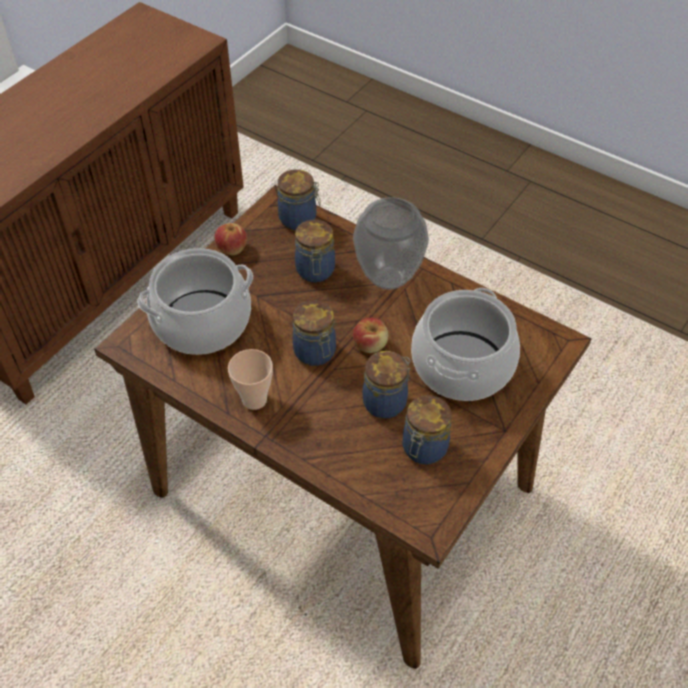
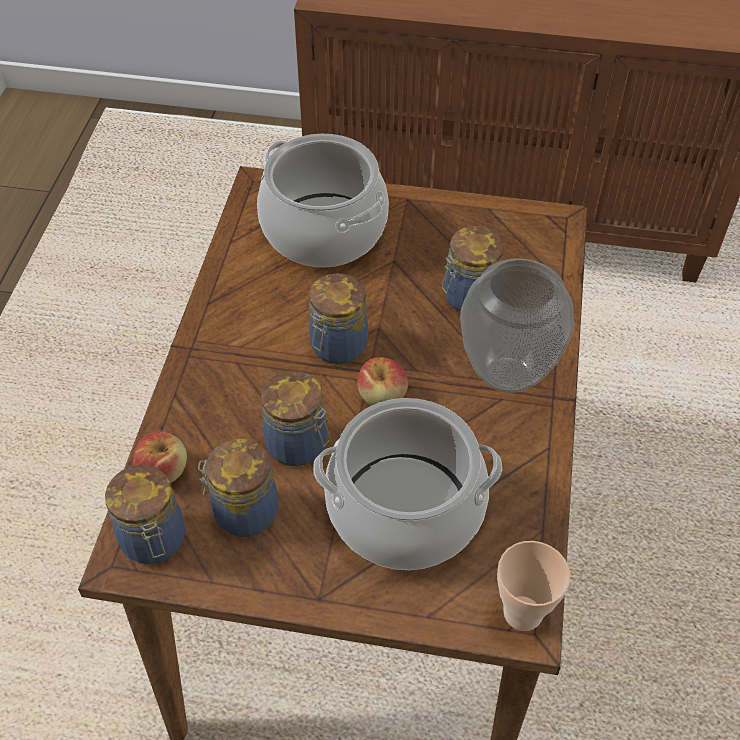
camera: 65 degrees right, 0 degrees up
(232, 248) = (452, 210): apple -> apple (164, 470)
(254, 399) = (238, 318): cup -> cup (523, 613)
(299, 219) = (545, 250): jar -> jar (154, 541)

